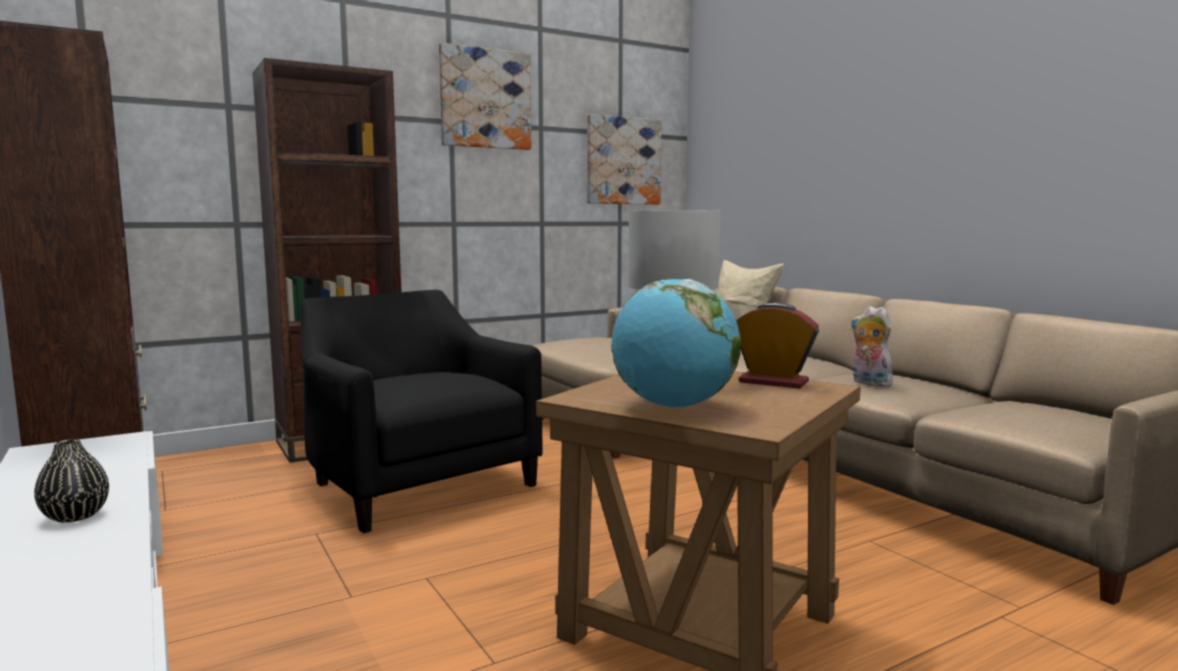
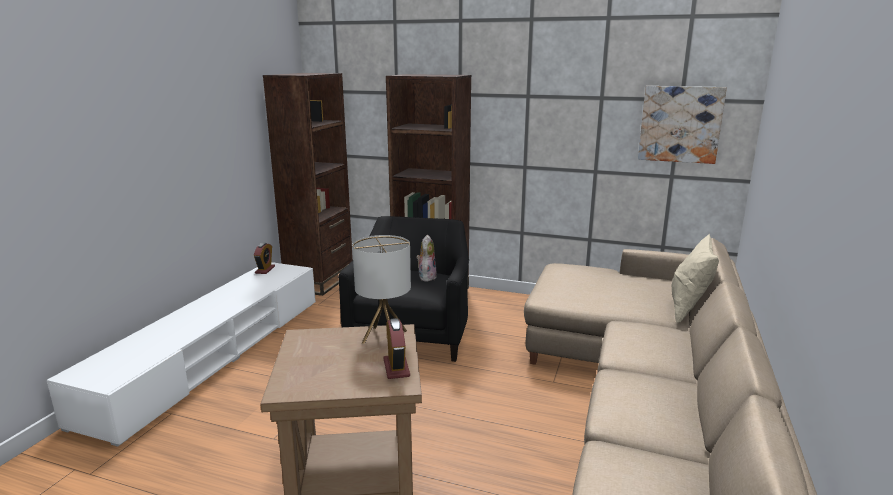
camera: 50 degrees right, 10 degrees up
(41, 455) = (265, 270): none -> alarm clock
(75, 516) = (220, 306): black vase -> none
(485, 99) = (554, 78): picture -> none
(674, 406) = (305, 361): globe -> none
(869, 383) = (629, 394): plush toy -> plush toy (426, 277)

